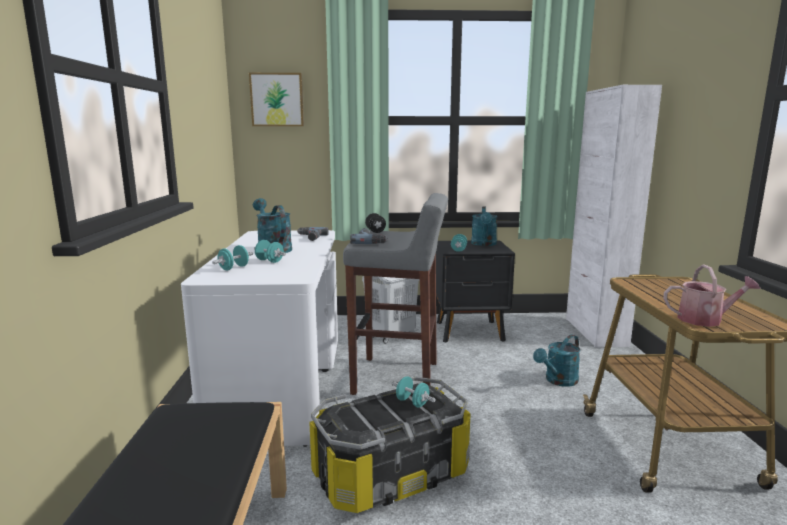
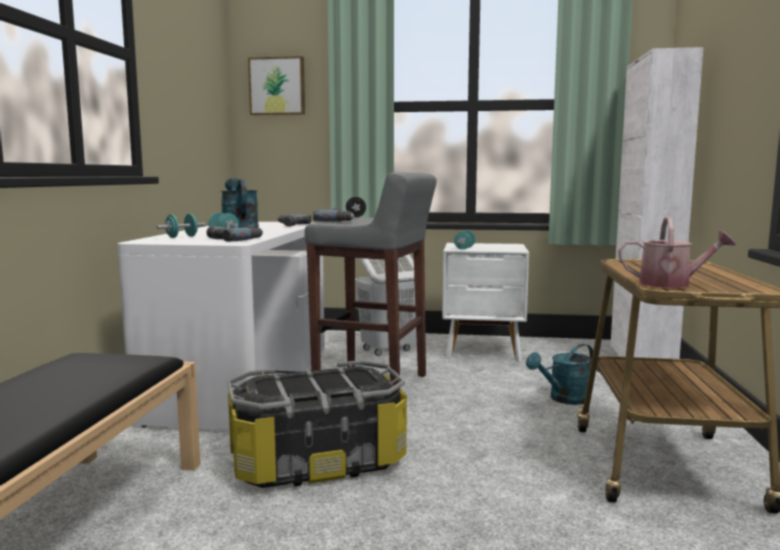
camera: 10 degrees right, 5 degrees down
(287, 270) = (233, 239): none -> power drill
(412, 402) = (343, 380): turquoise dumbbell -> none
(470, 332) = (484, 351): black nightstand -> white nightstand
(484, 244) = (500, 245): turquoise watering can -> none

